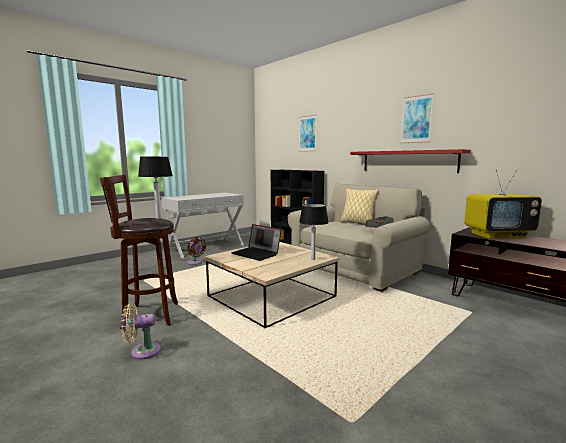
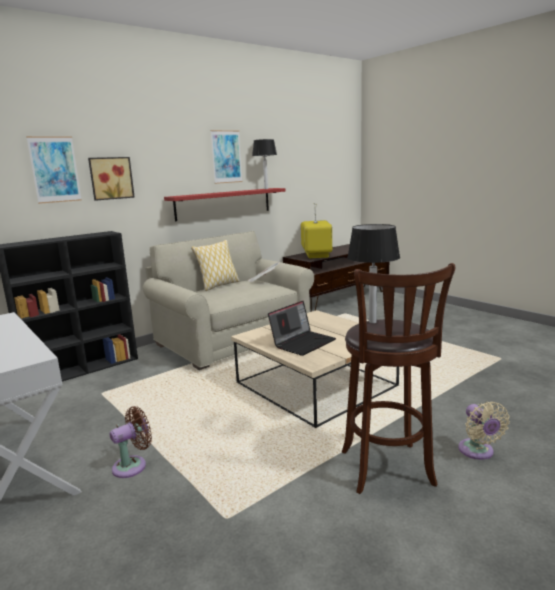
camera: 85 degrees left, 5 degrees up
(313, 259) = (325, 318): table lamp -> table lamp (266, 189)
(331, 138) = (111, 178): none -> picture

